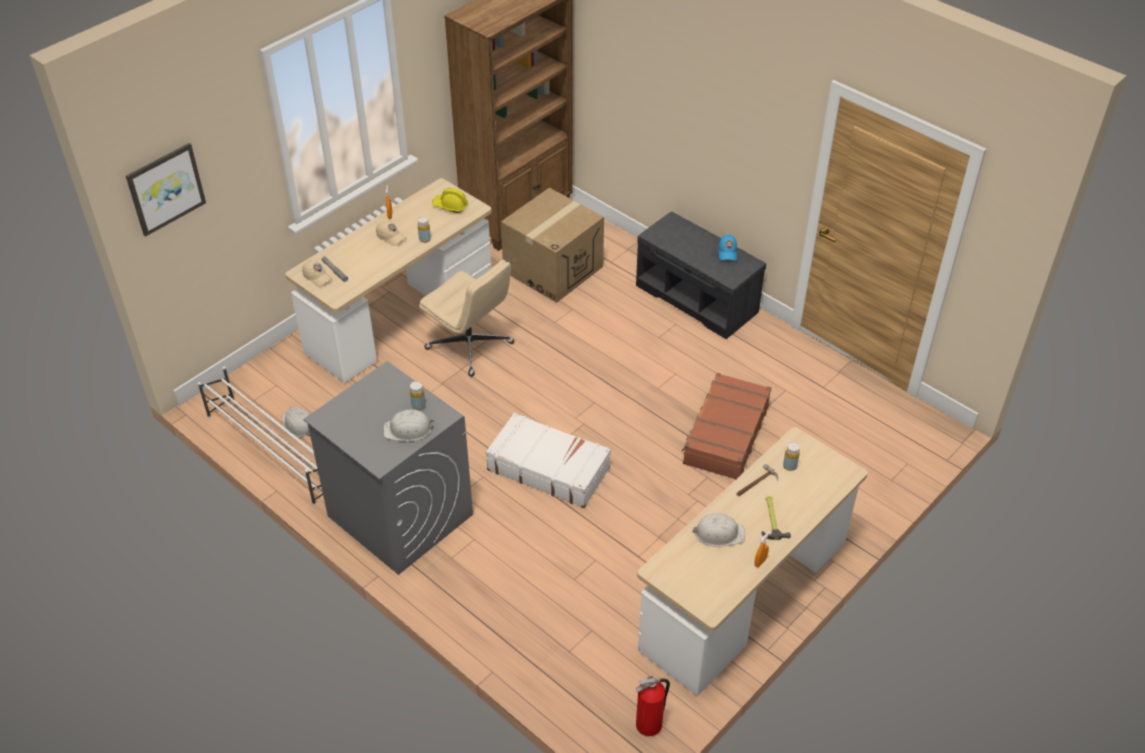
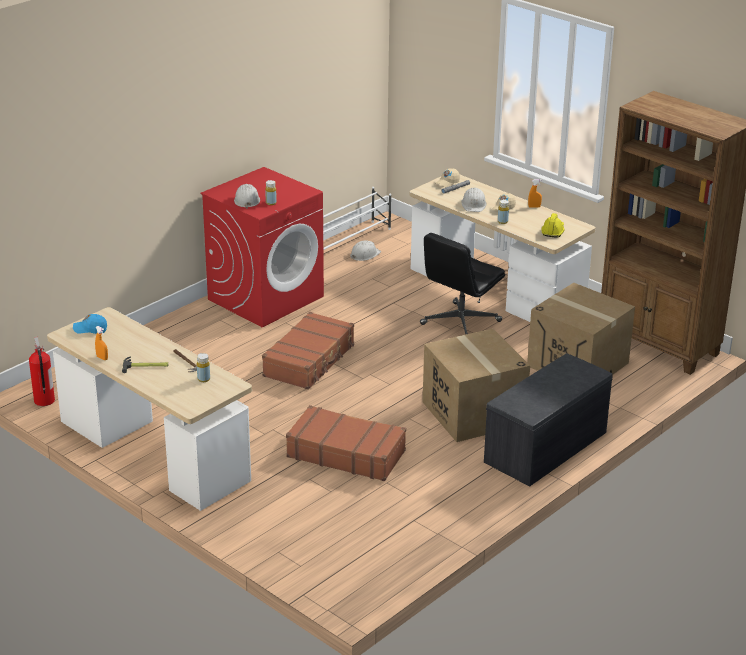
camera: 90 degrees right, 15 degrees down
(165, 188) = (417, 40): picture -> none
(399, 515) = (266, 297): grey washing machine -> red washing machine
(470, 346) = (460, 323): beige office chair -> black office chair
(548, 468) = (310, 360): white suitcase -> brown suitcase
(644, 343) = (473, 413): none -> cardboard box
(718, 533) = (137, 341): white hard hat -> white hard hat (474, 204)
(727, 252) = (546, 402): blue cap -> blue cap (90, 329)

